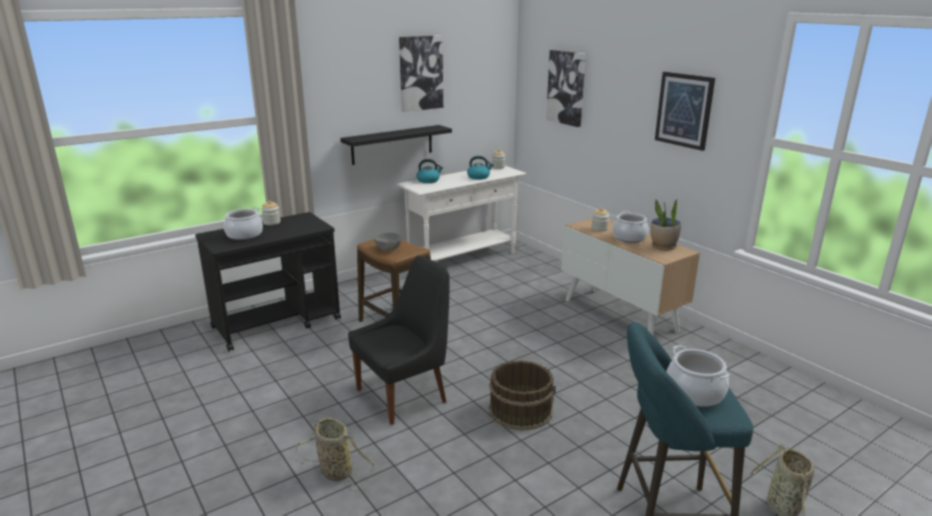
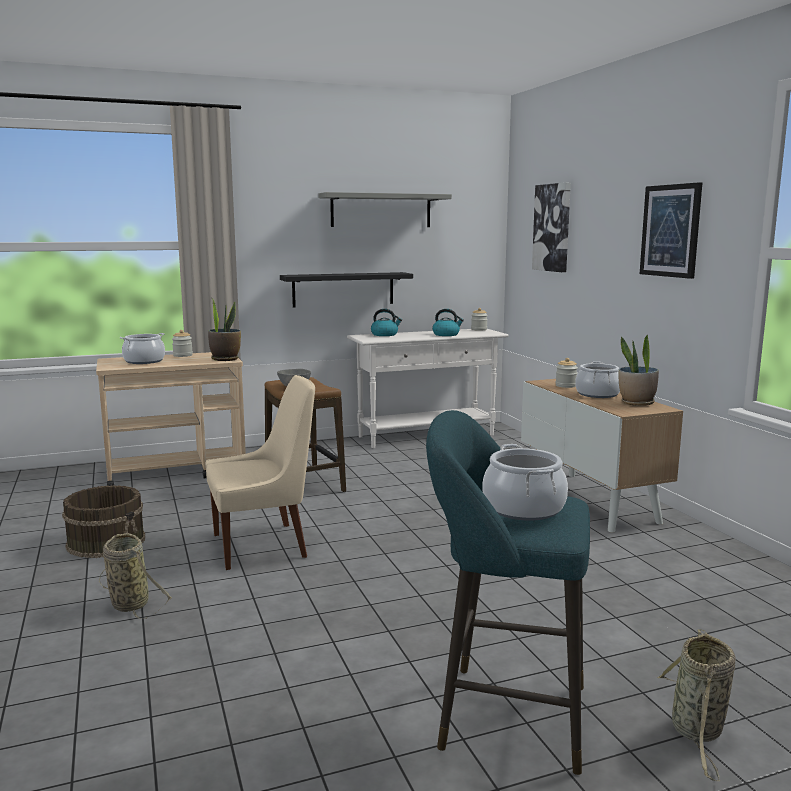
camera: 15 degrees right, 10 degrees down
(277, 323) = (178, 471): black cart -> beige cart
(316, 225) = (225, 359): none -> potted plant
(404, 394) = (264, 545): black chair -> beige chair
(420, 73) = (381, 210): picture -> grey shelf
(521, 410) = (392, 576): brown bucket -> brown bucket (107, 541)

